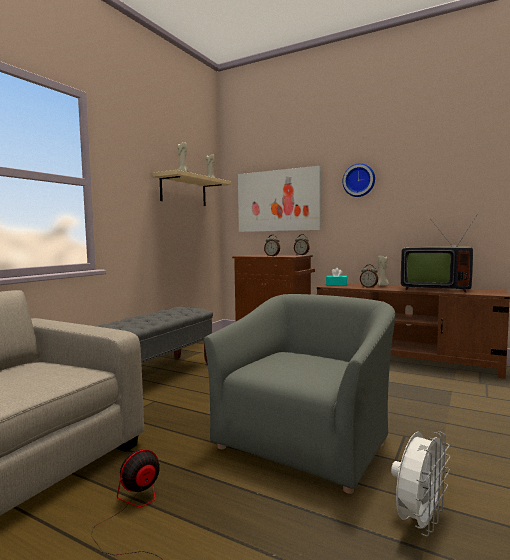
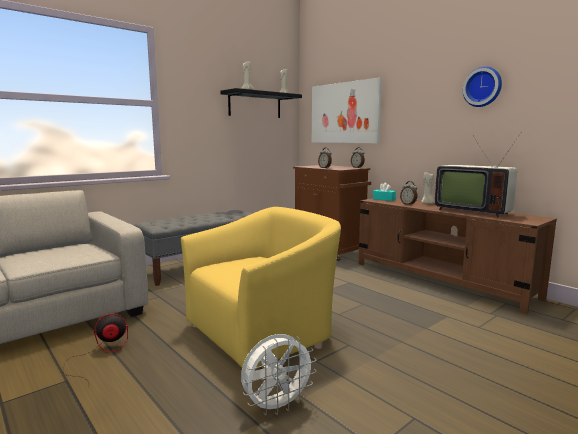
camera: 20 degrees right, 5 degrees up
(183, 191) = (255, 105): beige shelf -> black shelf
(306, 440) = (262, 333): grey armchair -> yellow armchair
(359, 180) = (416, 92): wall clock -> wall clock (483, 87)

